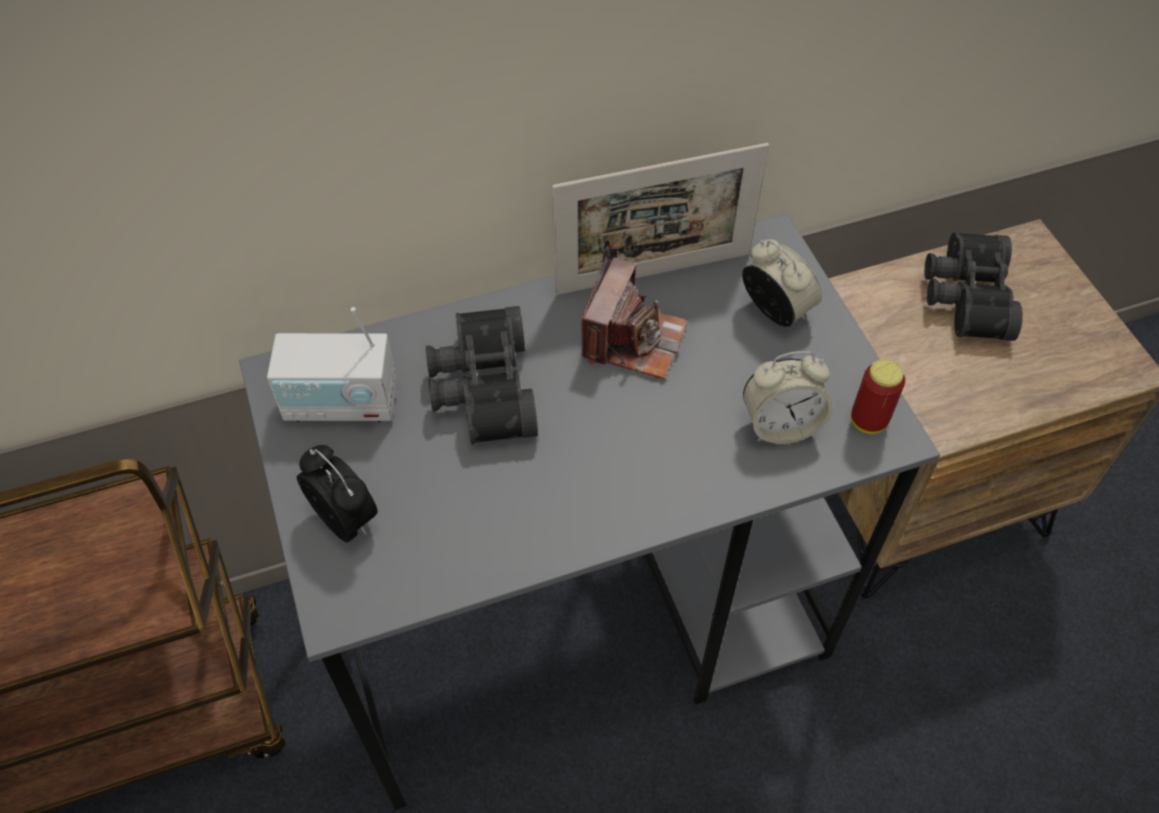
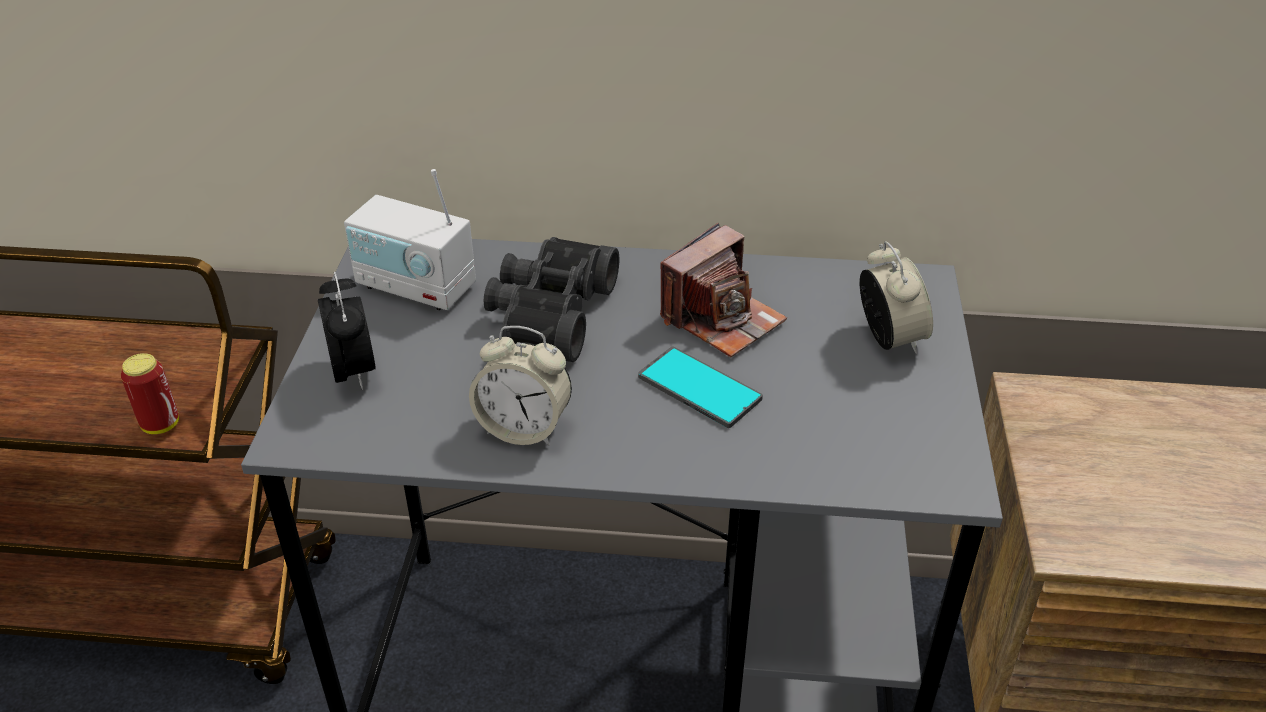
camera: 25 degrees right, 15 degrees down
(653, 273) = (779, 274): picture frame -> none
(654, 420) = (699, 388): none -> phone
(780, 425) = (831, 433): alarm clock -> alarm clock (524, 428)
(868, 421) = (934, 461): can -> can (161, 425)
(963, 296) = (1157, 433): black binoculars -> none

